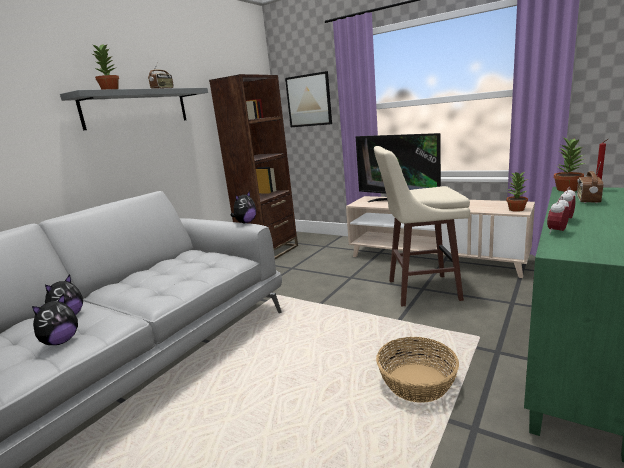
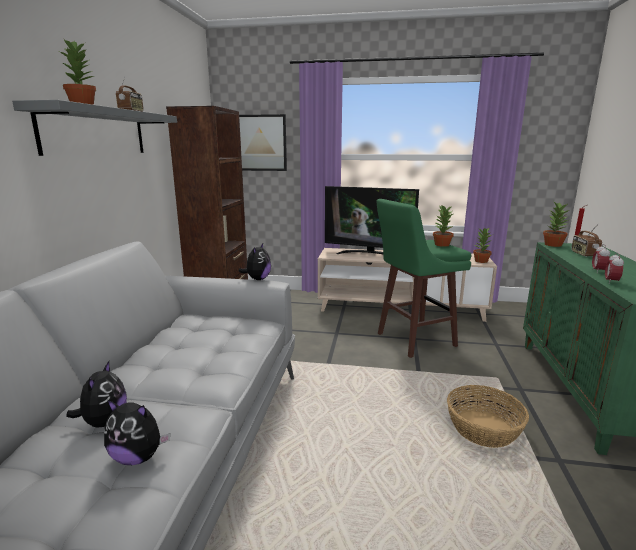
camera: 25 degrees left, 0 degrees up
(61, 341) = (138, 457): plush toy -> plush toy turned 90 degrees clockwise
(420, 290) = (413, 340): beige stool -> green stool
(443, 191) = (441, 244): none -> potted plant

